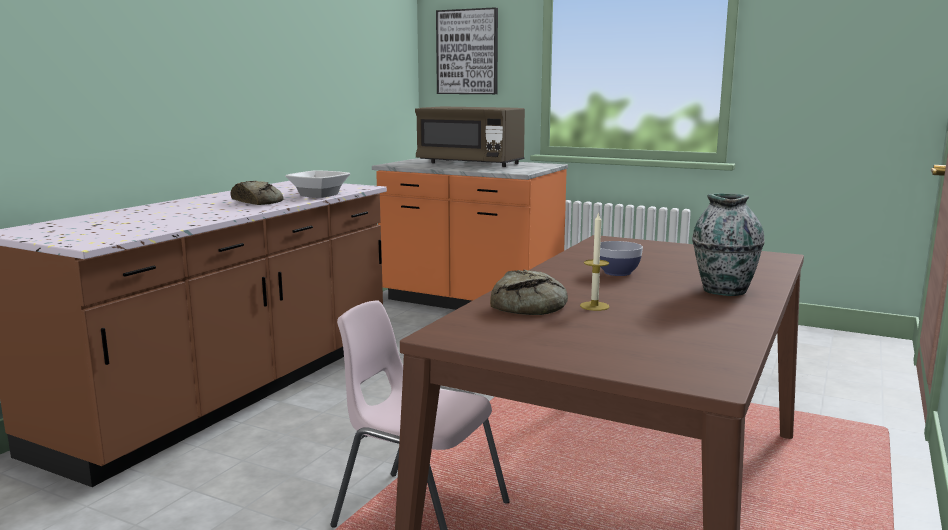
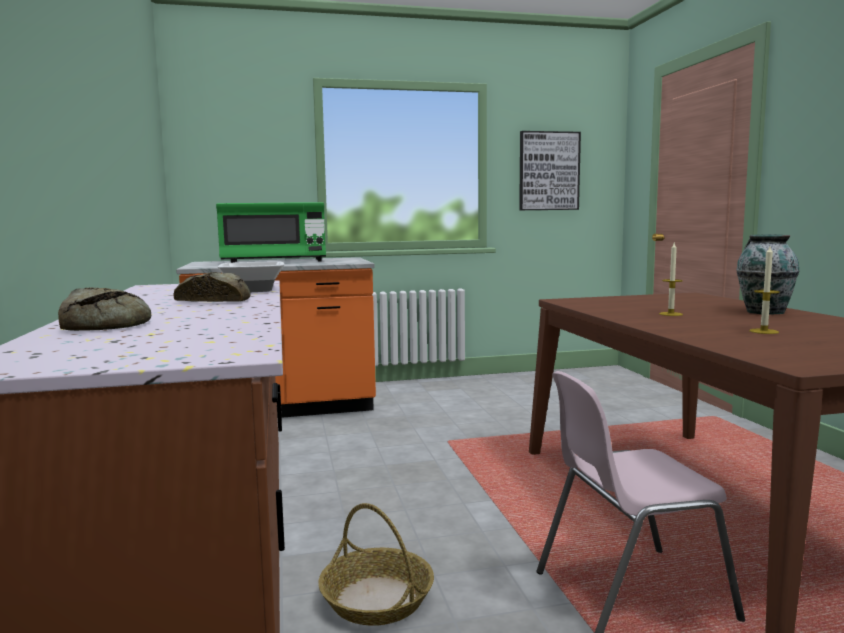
camera: 40 degrees left, 5 degrees down
(279, 445) = (377, 599): none -> basket
(467, 52) = (229, 150): picture -> picture (548, 171)
(470, 163) = (274, 261): brown microwave -> green microwave
(532, 305) = (735, 338): bread -> bread (110, 324)
(617, 272) = (670, 314): bowl -> candle

